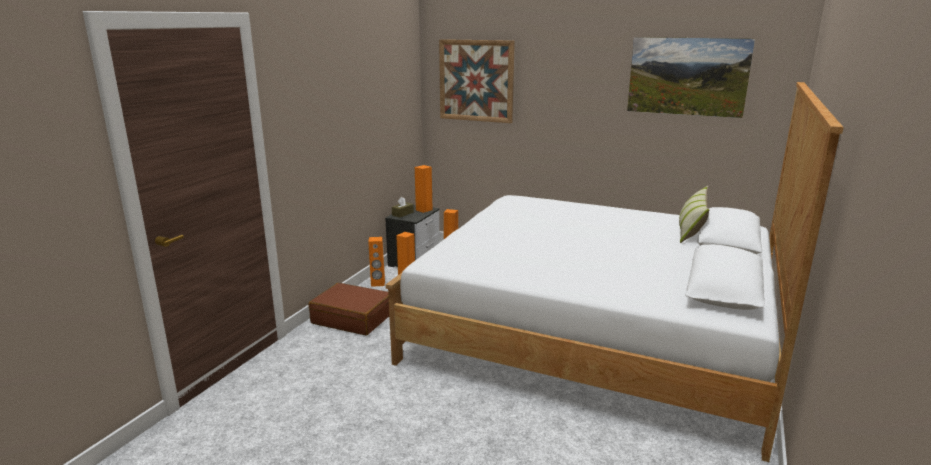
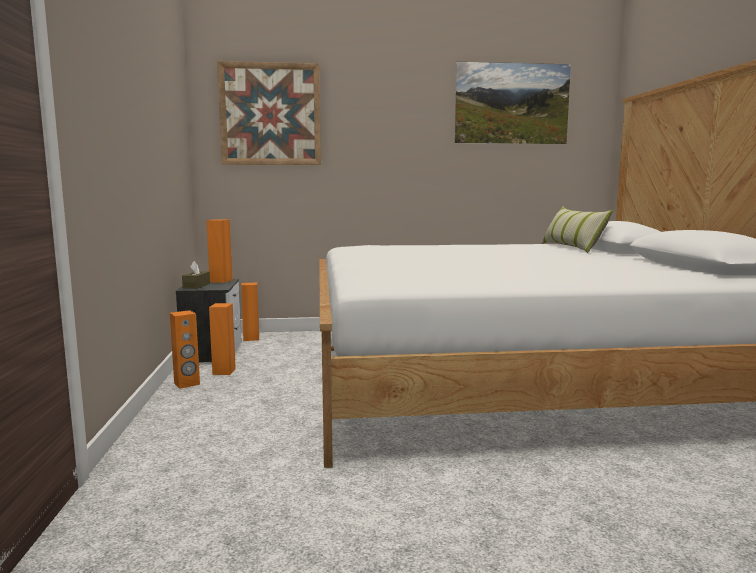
camera: 30 degrees left, 10 degrees down
(353, 318) = (192, 428): brown suitcase -> none

